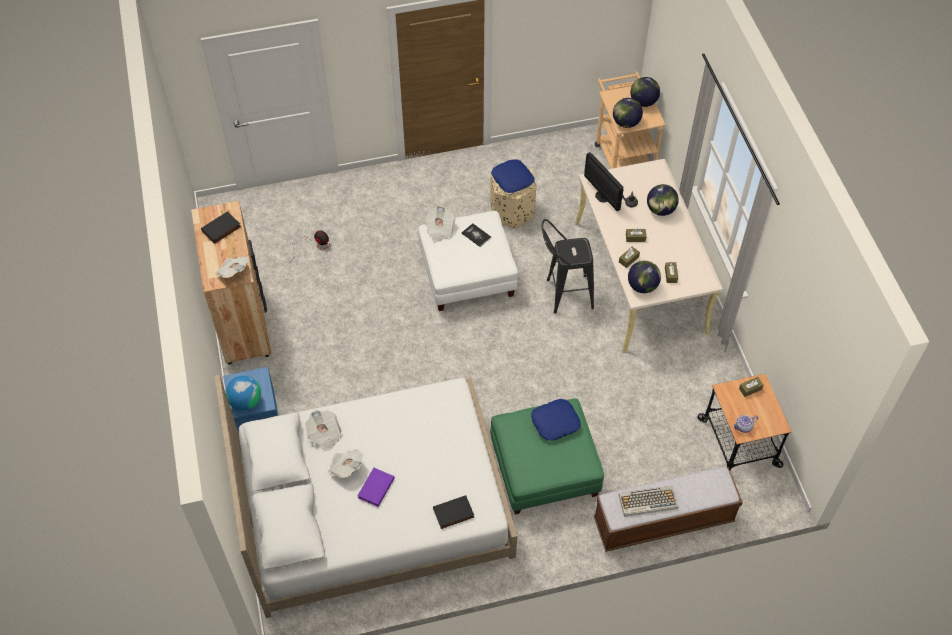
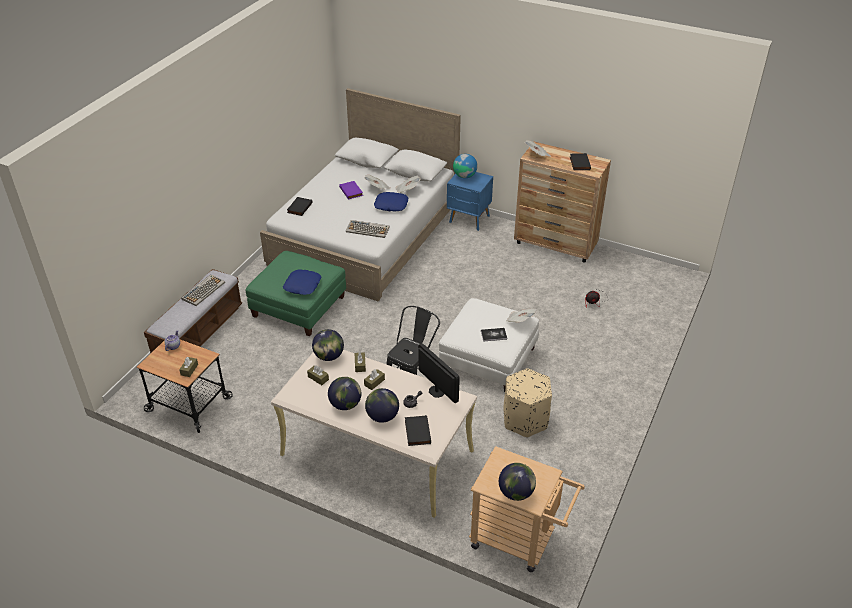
camera: 130 degrees right, 15 degrees down
(432, 415) = (368, 229): none -> keyboard
(512, 179) = (529, 384): blue pillow -> blue pillow (391, 205)
(602, 196) = (436, 391): monitor -> monitor turned 45 degrees clockwise
(625, 123) = (501, 460): globe -> globe (345, 404)
(651, 182) = (416, 432): none -> black book

